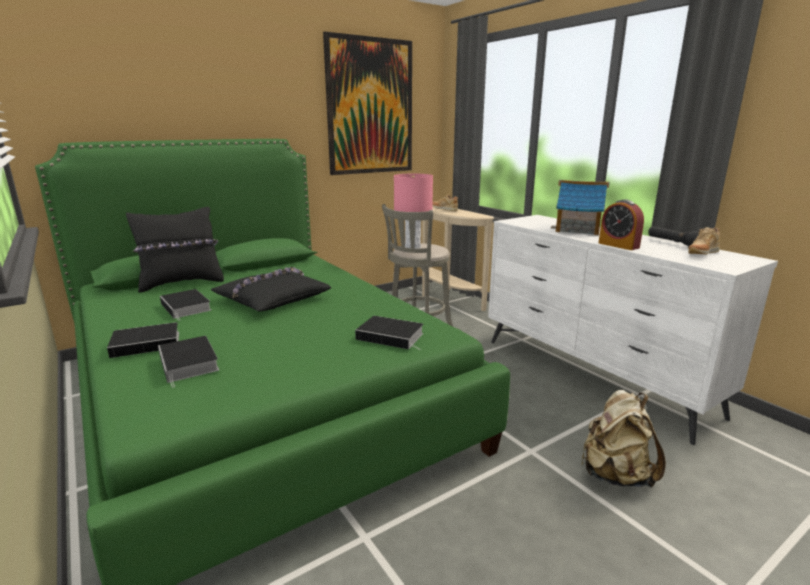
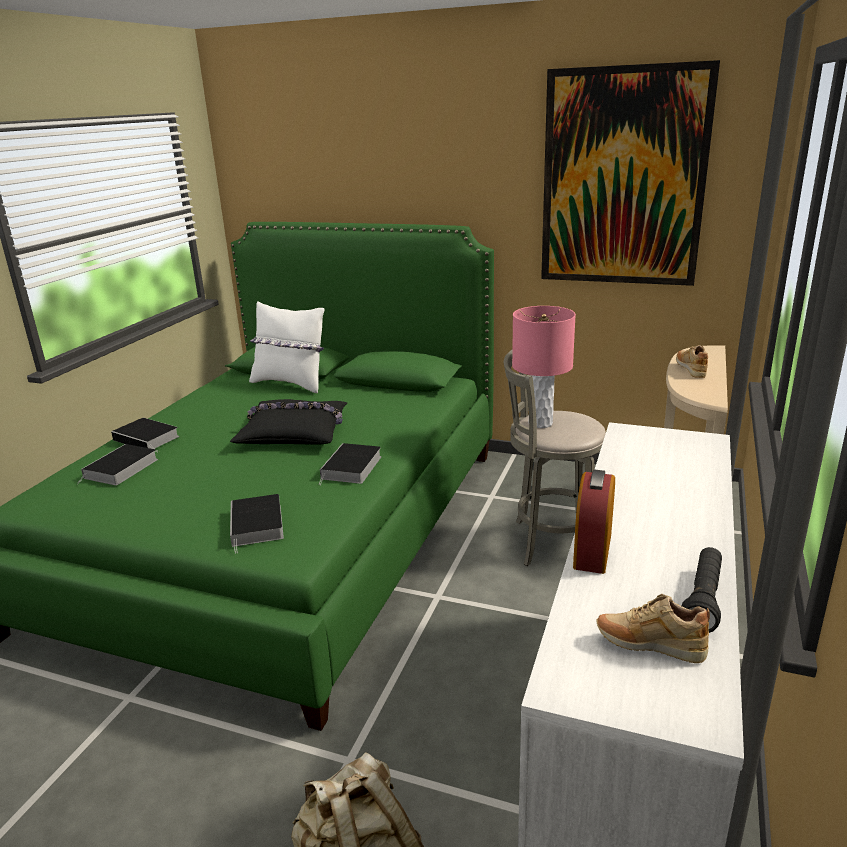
camera: 55 degrees right, 5 degrees up
(182, 283) = (291, 383): black pillow -> white pillow
(187, 307) = (234, 413): book -> book (351, 468)
(578, 229) = (664, 492): toy house -> none

